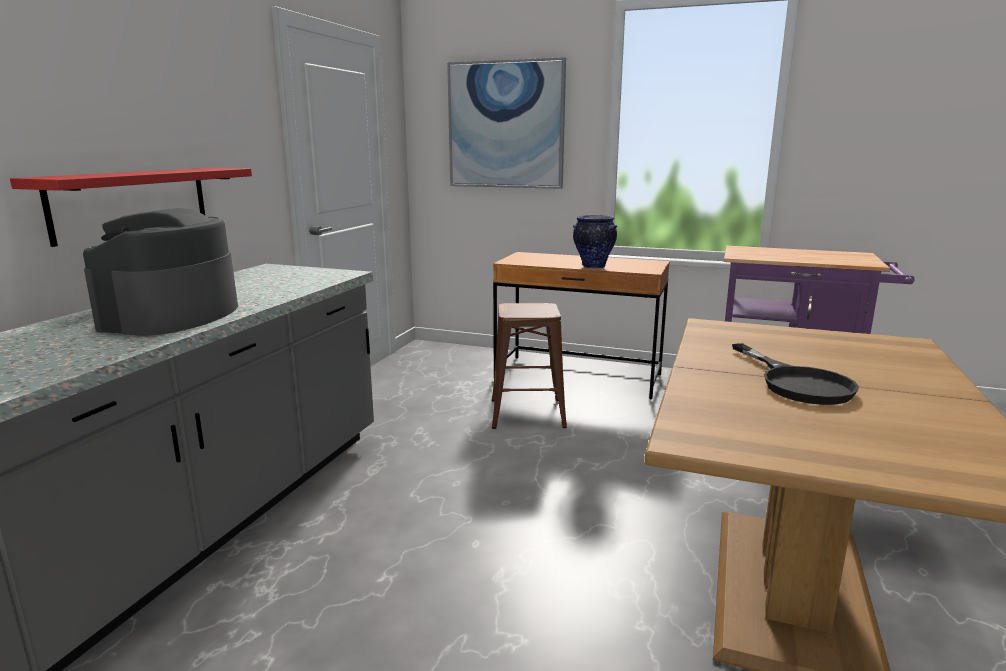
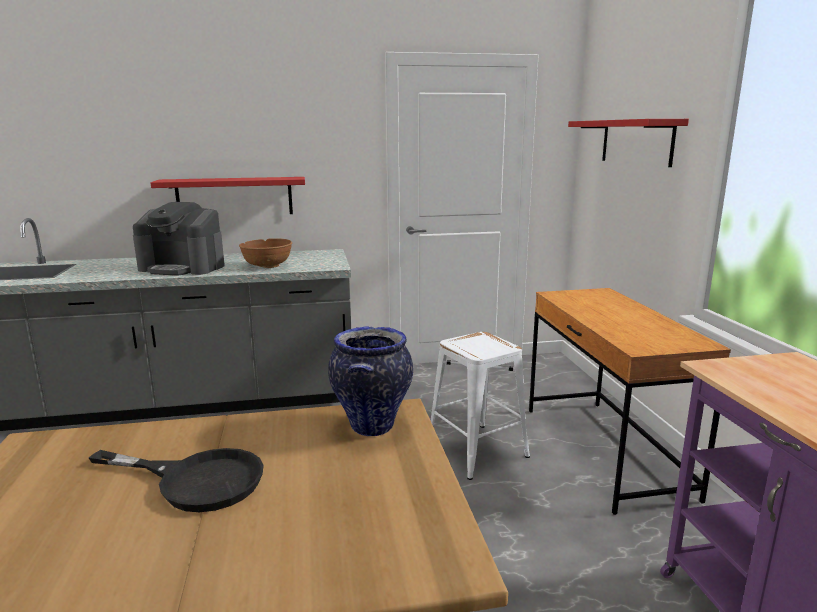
camera: 60 degrees right, 0 degrees up
(171, 316) = (183, 267): coffee machine -> coffee machine turned 150 degrees counterclockwise
(274, 289) = (267, 266): none -> brown bowl
(505, 125) = (636, 142): picture -> red shelf
(527, 413) = (475, 450): brown stool -> white stool
(593, 266) = (602, 323): vase -> vase (372, 426)
(797, 383) = (196, 480): black frying pan -> black frying pan turned 120 degrees counterclockwise

